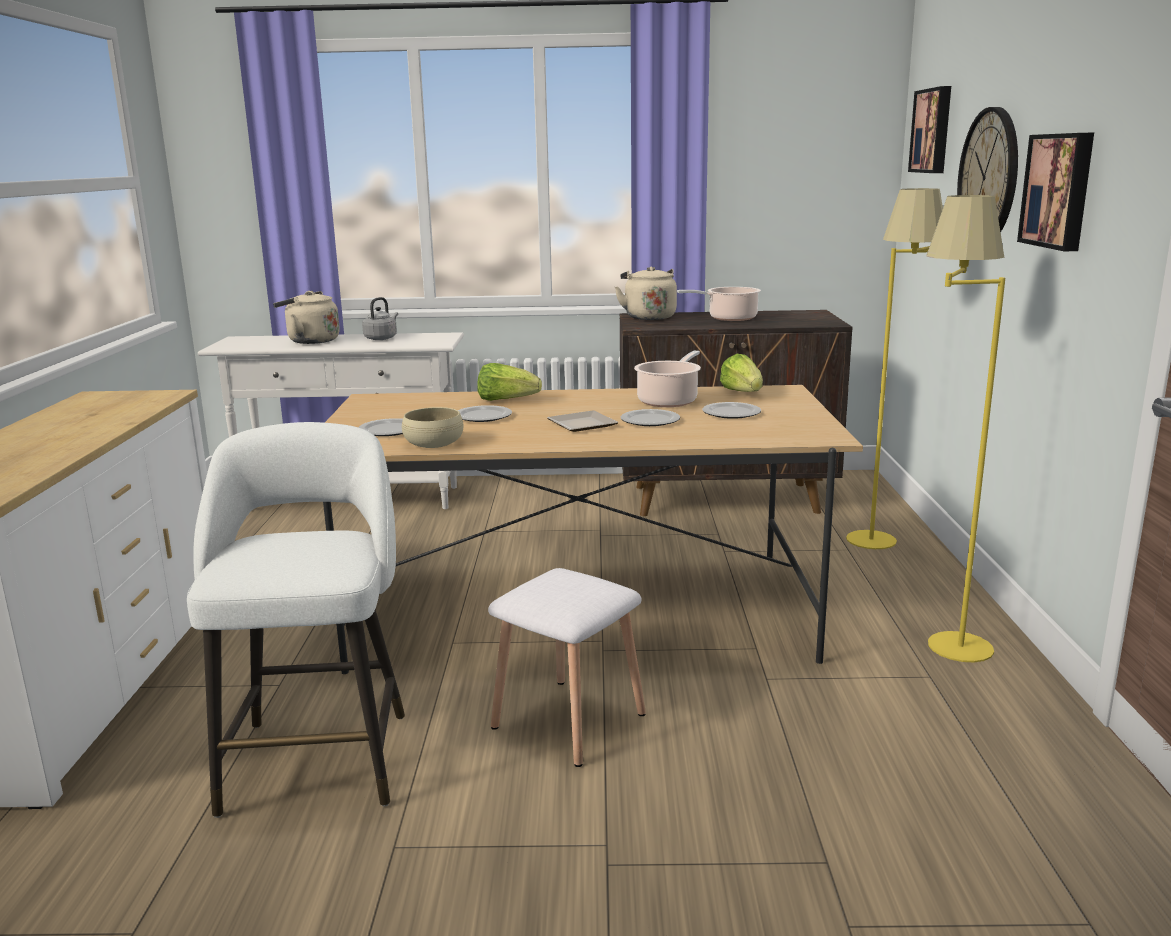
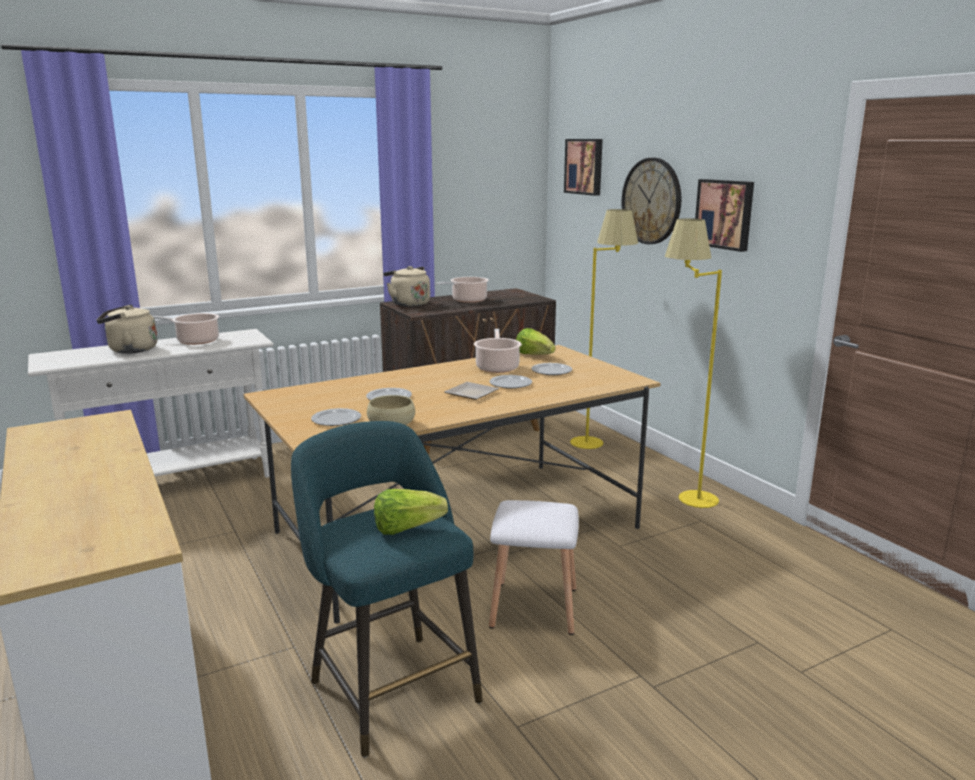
camera: 30 degrees left, 0 degrees up
(319, 755) = (390, 686): white stool -> turquoise stool
(382, 338) = (195, 341): grey kettle -> cooking pot
(506, 400) = (383, 382): lettuce -> lettuce (406, 528)

